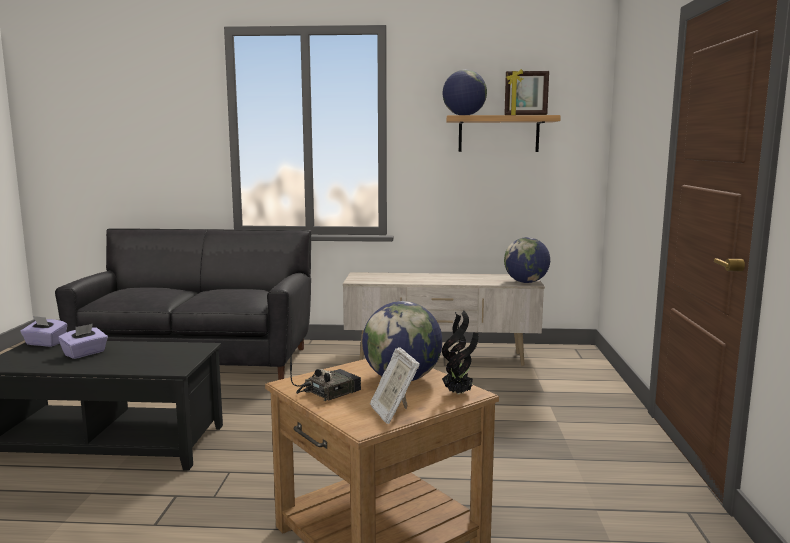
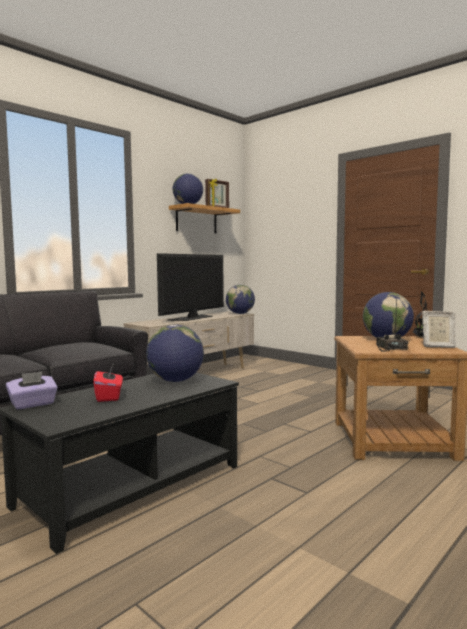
camera: 50 degrees left, 5 degrees down
(85, 353) = (109, 396): purple tissue box -> red tissue box
(163, 355) = (175, 381): none -> globe
(439, 278) = (192, 318): none -> television

